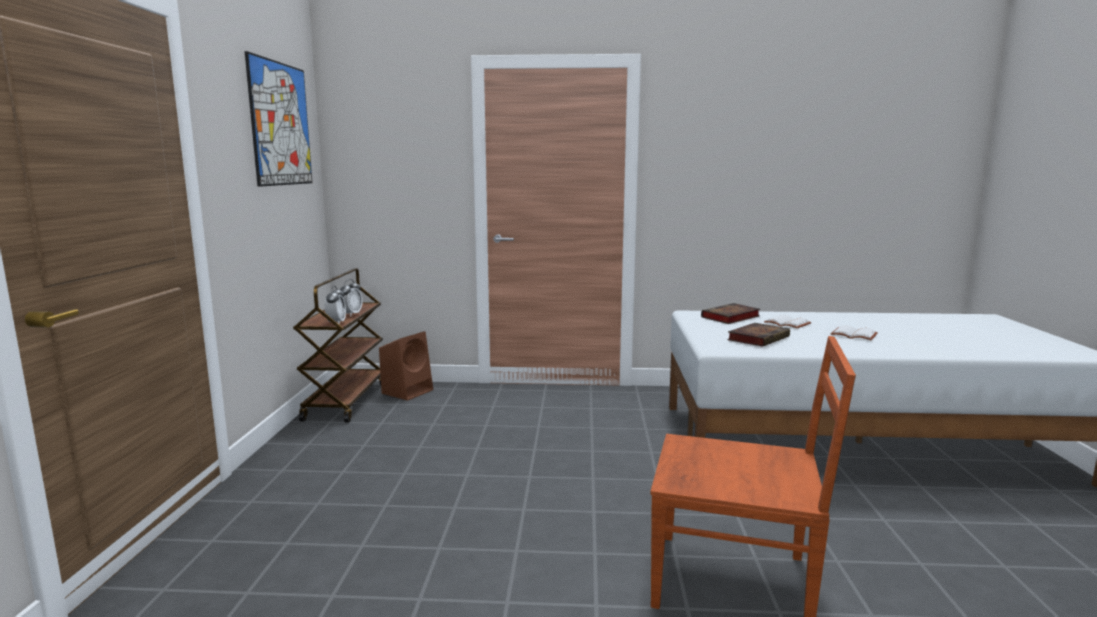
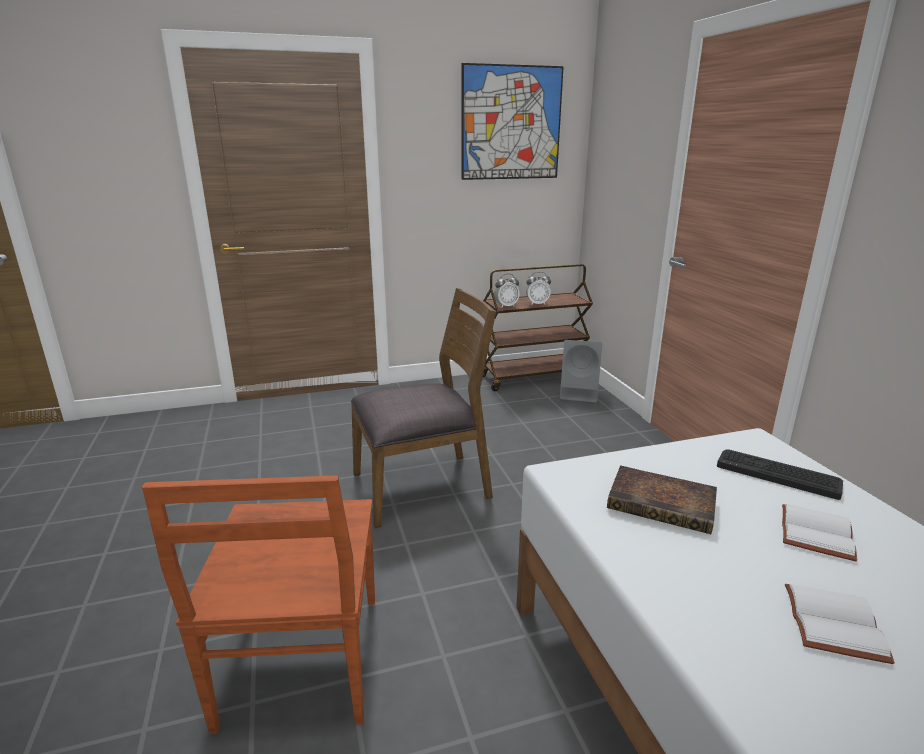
camera: 70 degrees right, 10 degrees up
(408, 391) = (580, 393): brown speaker -> grey speaker
(504, 489) = (422, 486): none -> brown chair
(730, 317) = (778, 473): book -> keyboard

